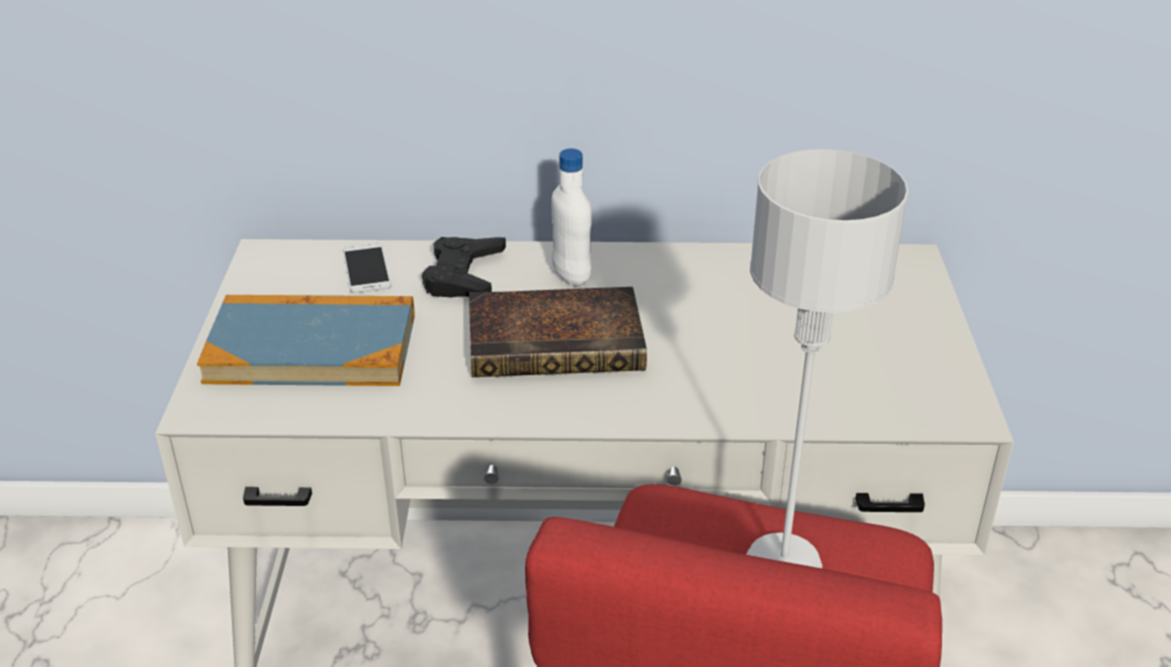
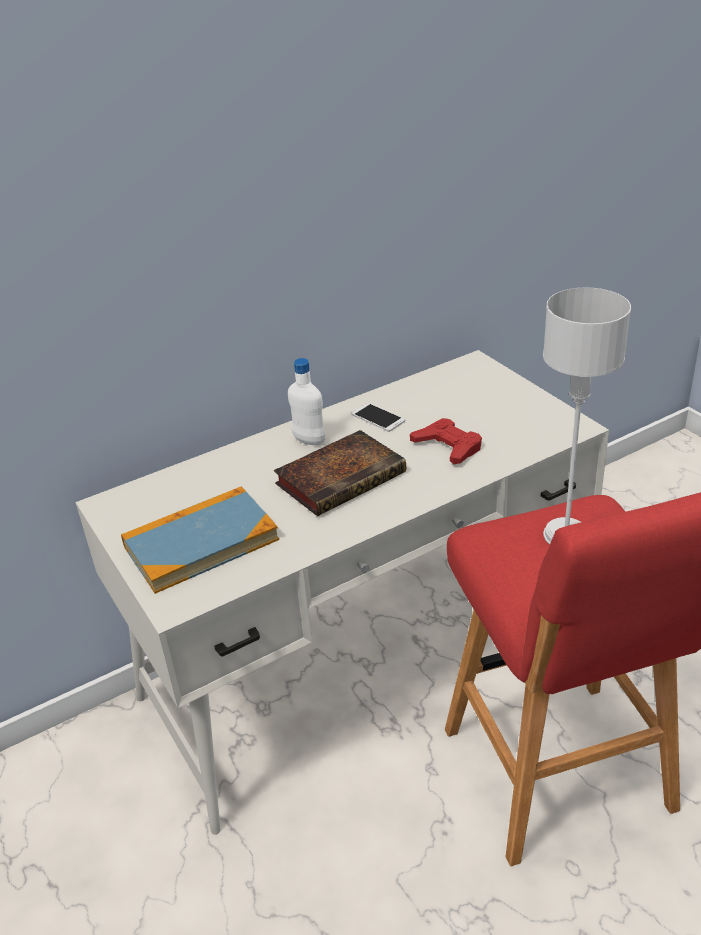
camera: 30 degrees left, 0 degrees up
(366, 269) = (182, 486): phone -> phone (377, 417)
(464, 275) = (246, 465): black game controller -> none
(742, 361) = (448, 446): none -> red game controller

